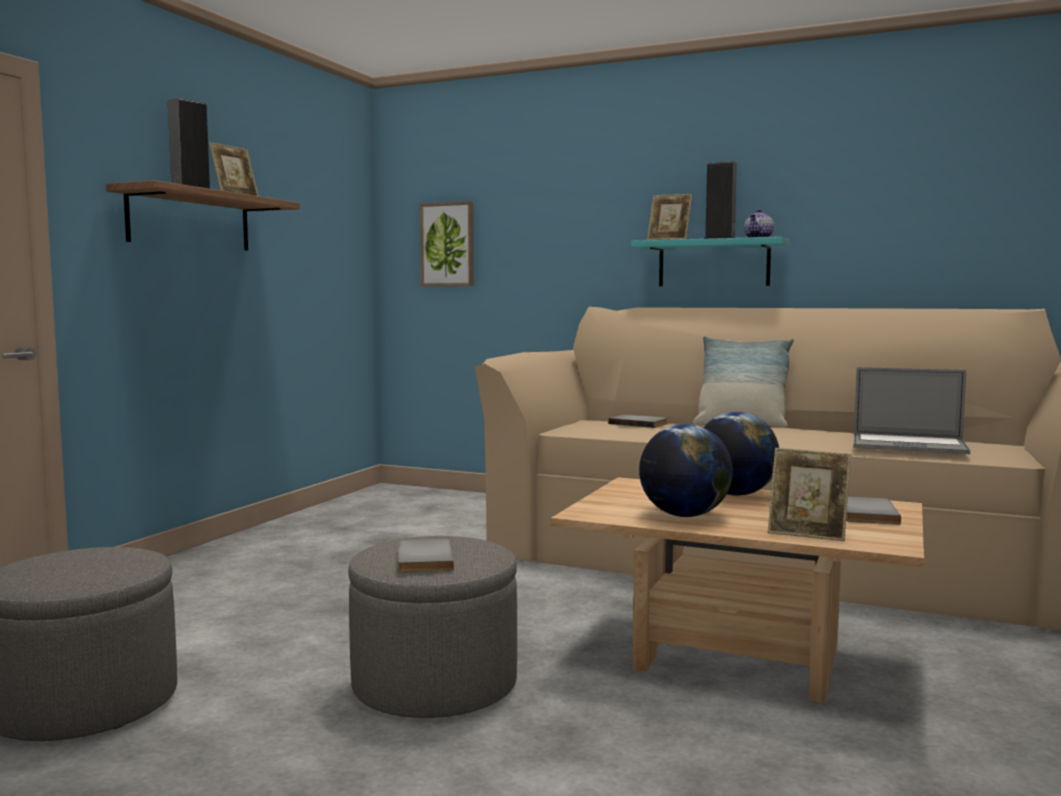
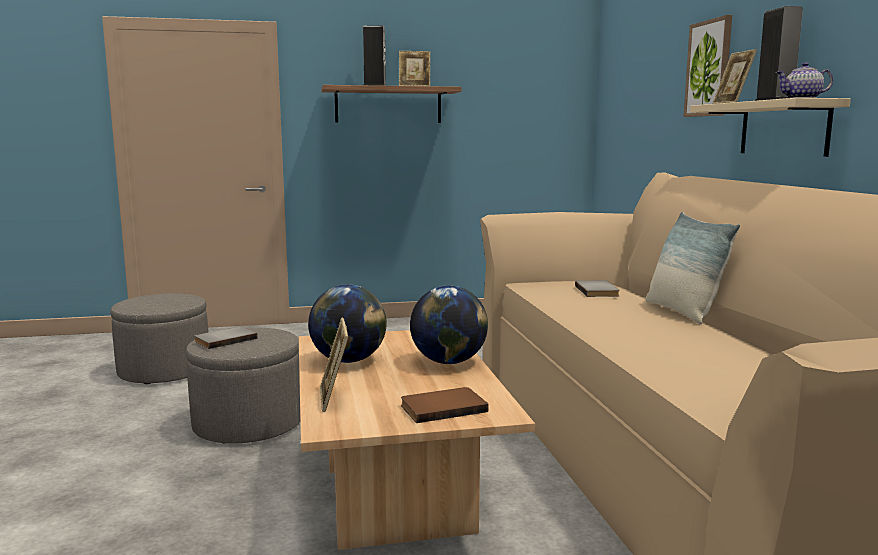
camera: 55 degrees right, 5 degrees up
(447, 244) = (625, 110): picture -> picture (709, 68)
(713, 263) = (783, 128): turquoise shelf -> beige shelf
(865, 514) = (442, 407): grey book -> brown book
(908, 445) = (696, 370): laptop -> none

